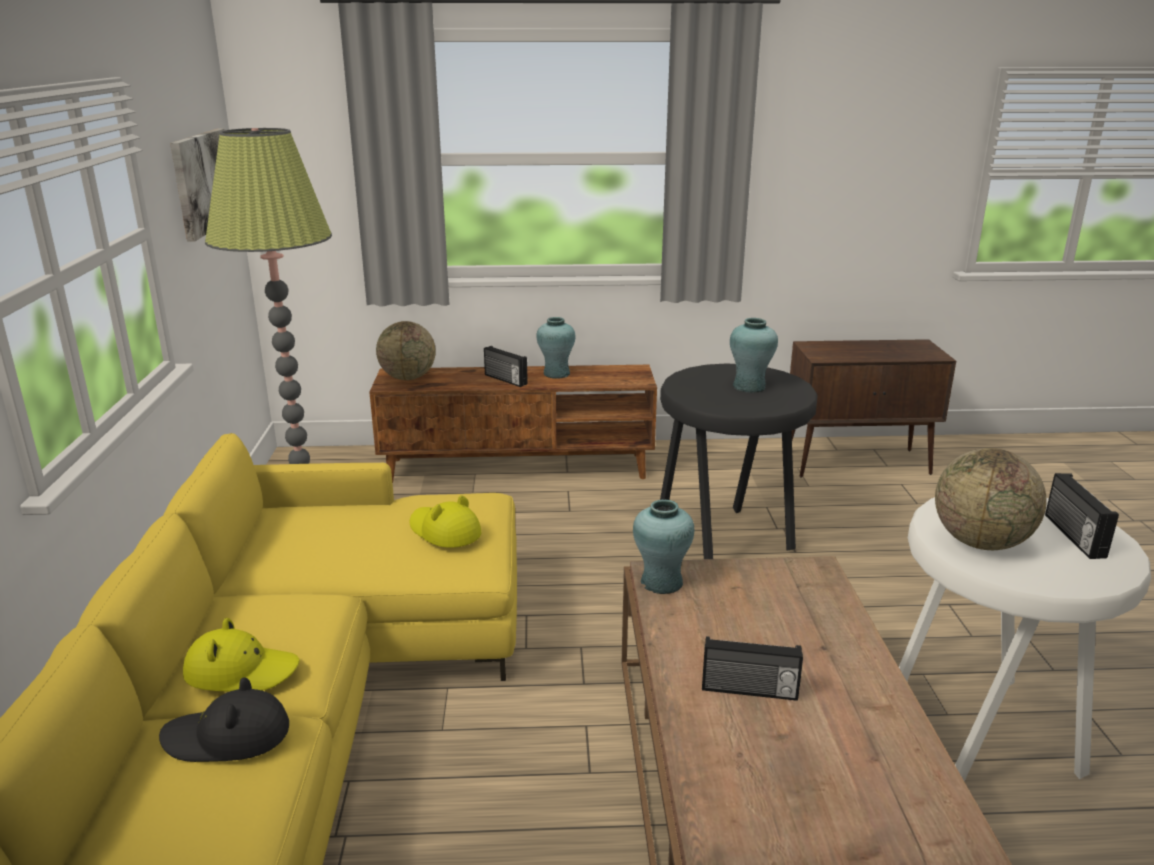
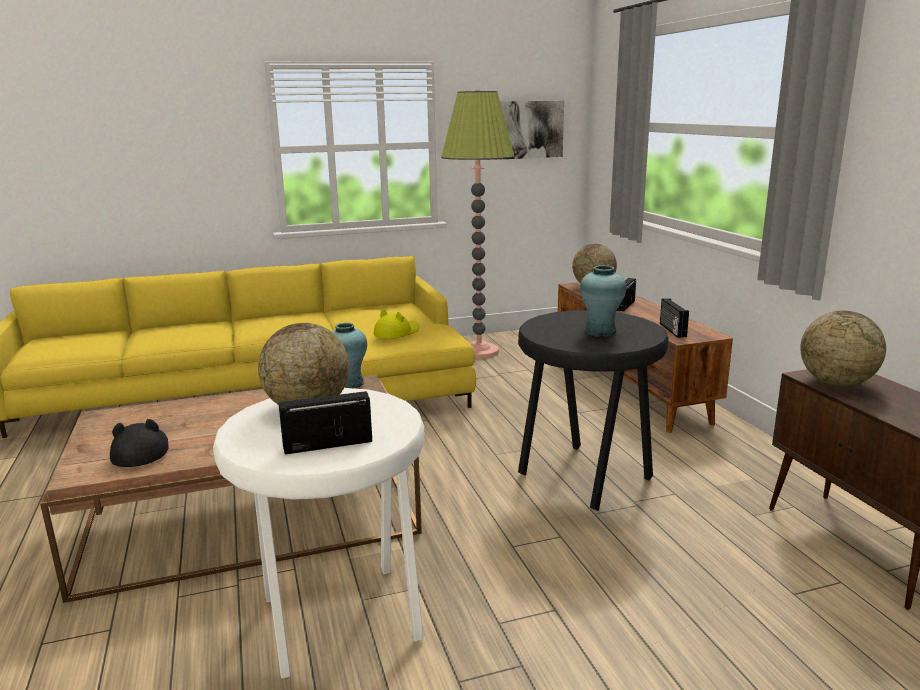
camera: 75 degrees right, 5 degrees down
(227, 737) = (207, 329): black hat -> black hat (141, 451)
(241, 671) = (253, 322): yellow hat -> none
(556, 374) = (659, 315): turquoise vase -> none
(749, 690) = (228, 414): radio -> radio (671, 330)
(838, 354) = (836, 383): none -> globe

